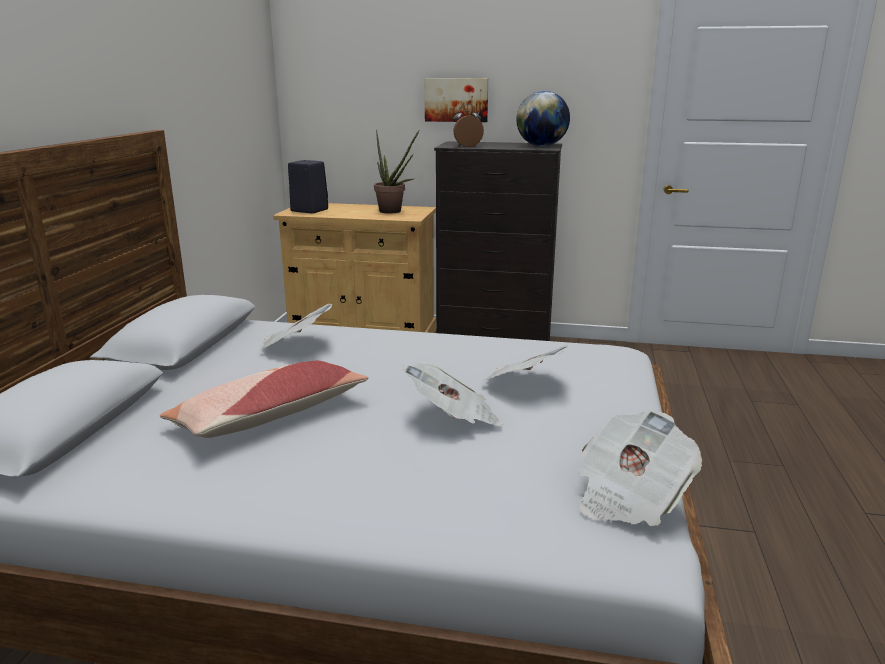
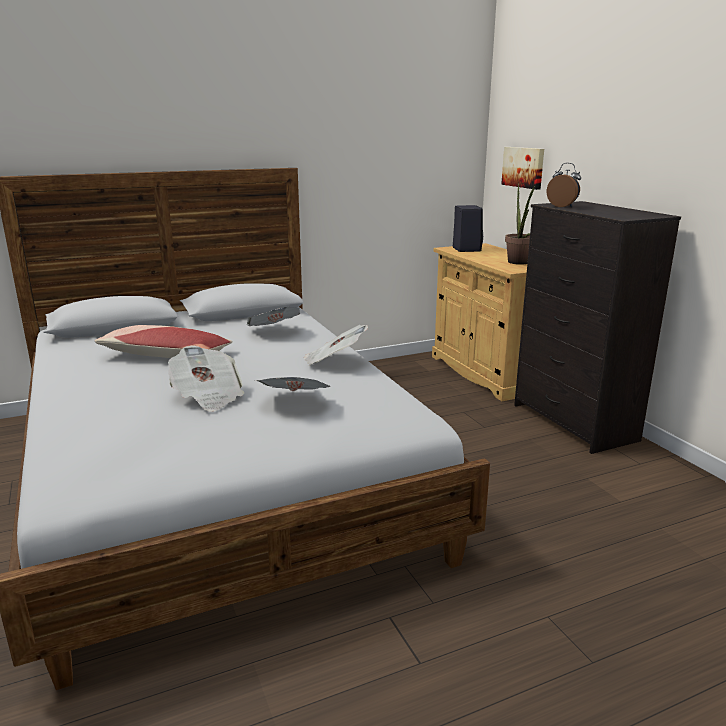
camera: 55 degrees right, 0 degrees up
(456, 99) = (600, 158): picture -> picture (524, 167)
(541, 146) = (634, 215): globe -> none
(629, 496) = (132, 472): newspaper -> newspaper (334, 361)

